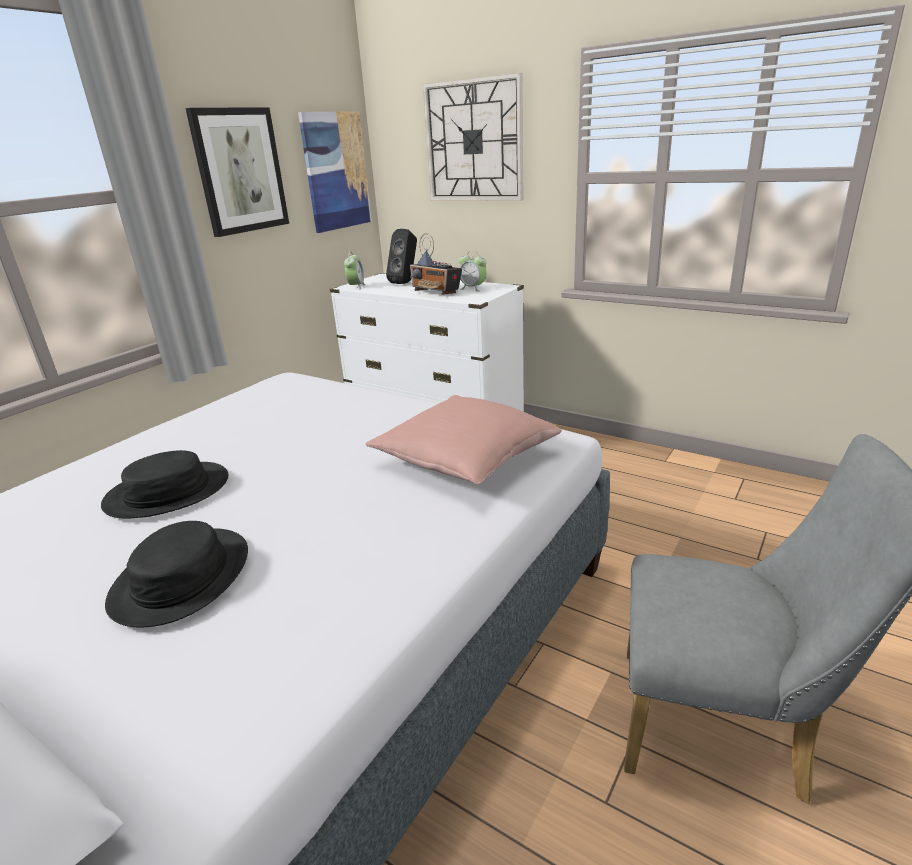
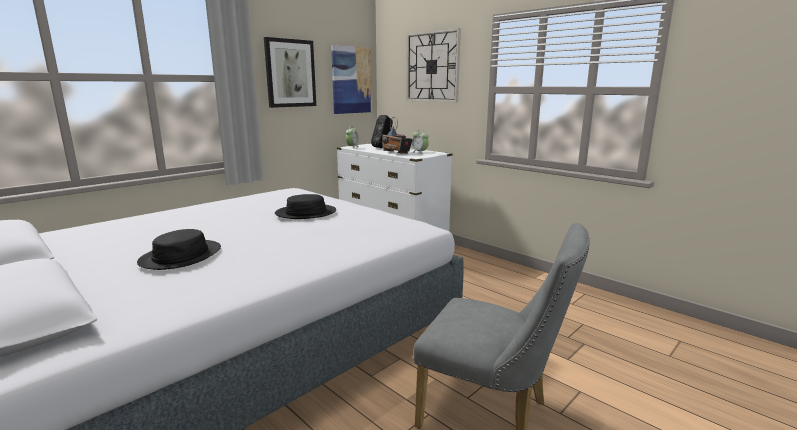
camera: 10 degrees right, 10 degrees down
(168, 492) = (196, 226): black hat -> black hat (306, 213)
(465, 458) = (363, 229): pink pillow -> none

